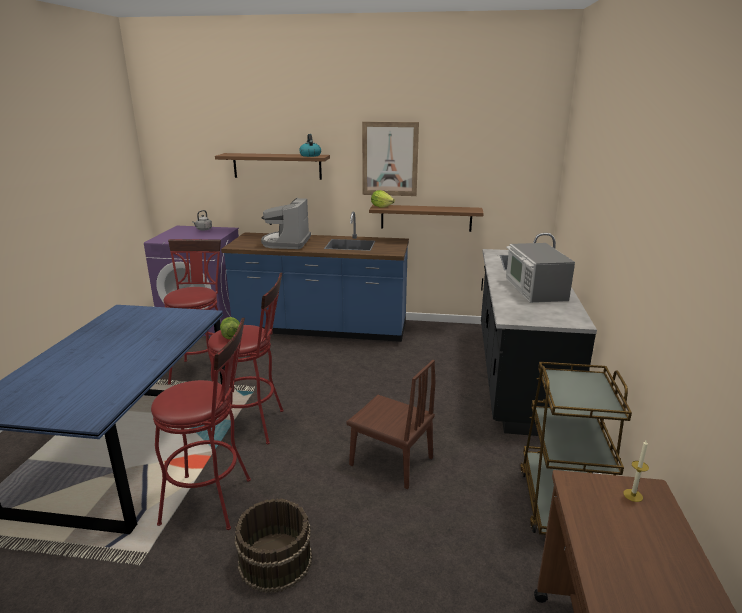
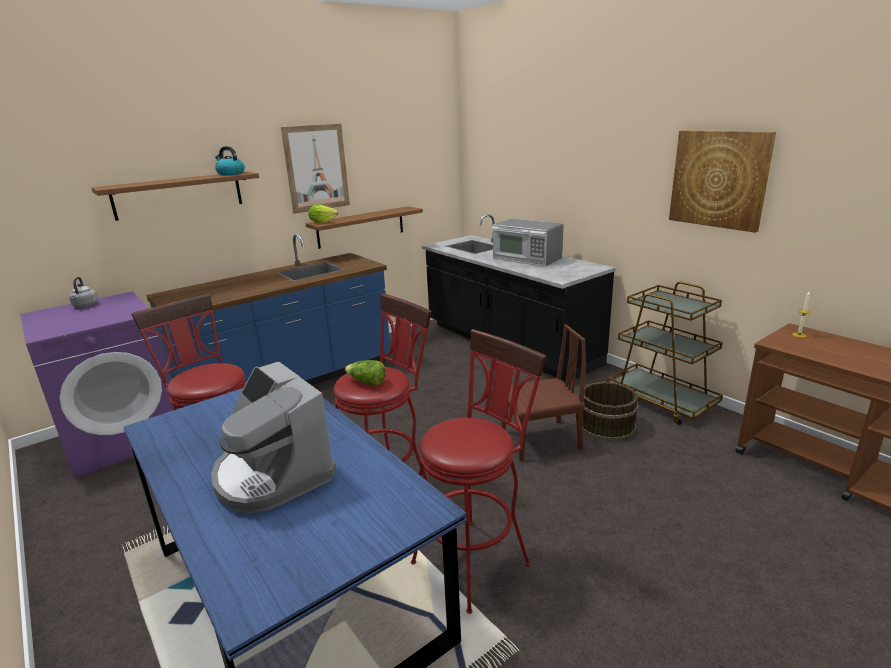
camera: 45 degrees left, 0 degrees up
(274, 560) = (598, 553): brown bucket -> brown bucket (606, 425)
(286, 243) = (236, 288): coffee machine -> coffee machine (272, 475)
(665, 252) = (719, 179): none -> picture

